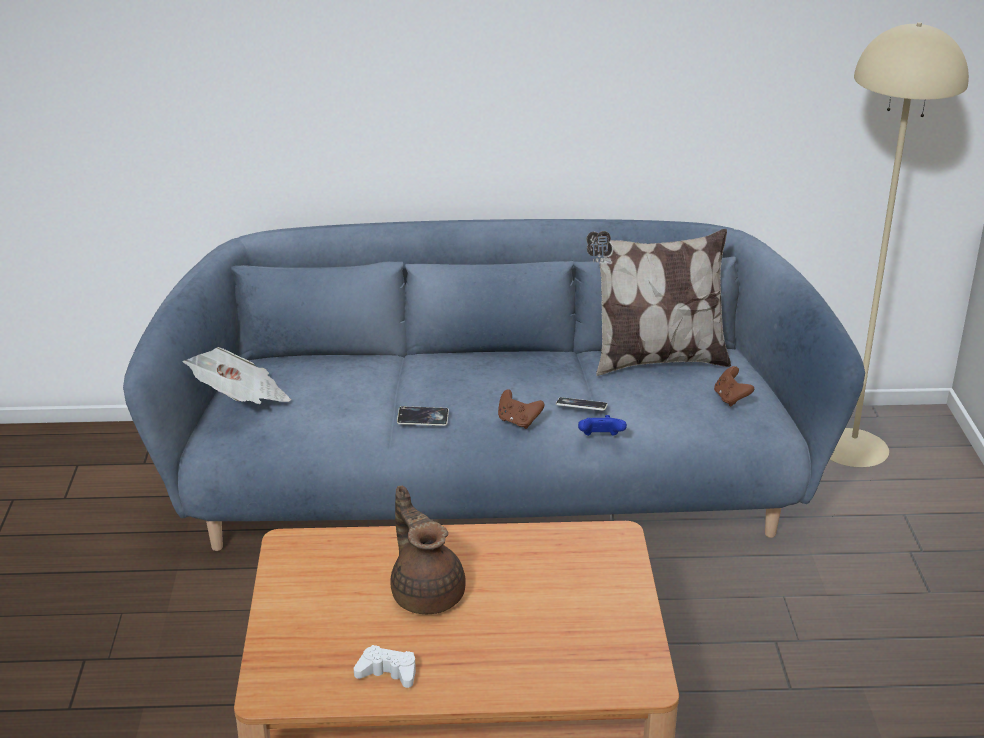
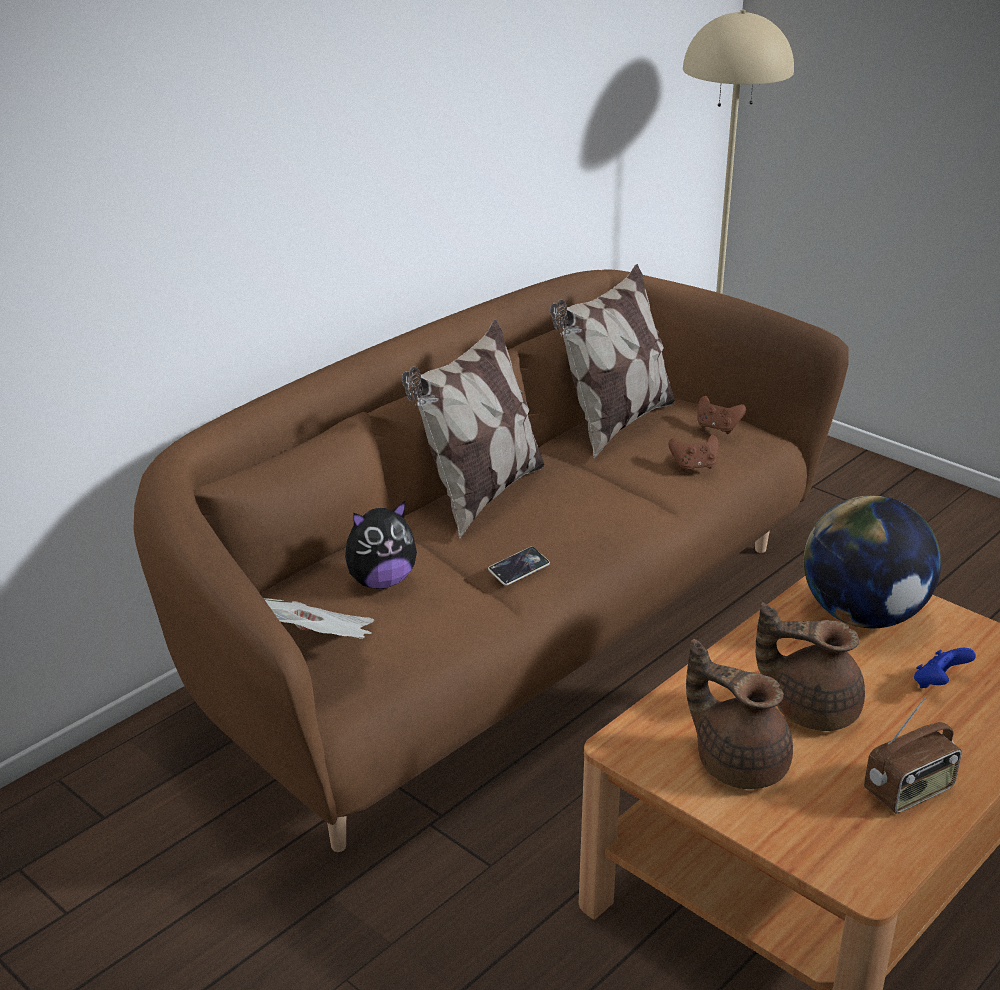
camera: 45 degrees left, 0 degrees up
(328, 592) = (738, 762): none -> brown teapot
(332, 383) = (381, 581): none -> plush toy
(388, 673) = (909, 792): white game controller -> radio
(477, 363) = (479, 495): none -> pillow
(492, 489) = (502, 635): blue sofa -> brown sofa
(518, 421) = (599, 529): brown game controller -> brown game controller (694, 466)
(574, 566) = (863, 616): none -> globe
(581, 407) = (626, 490): phone -> none
(601, 438) = (678, 509): blue game controller -> blue game controller (938, 684)

